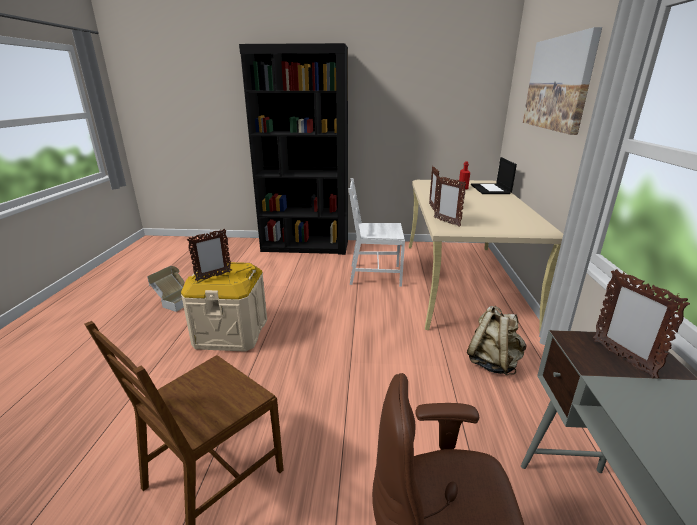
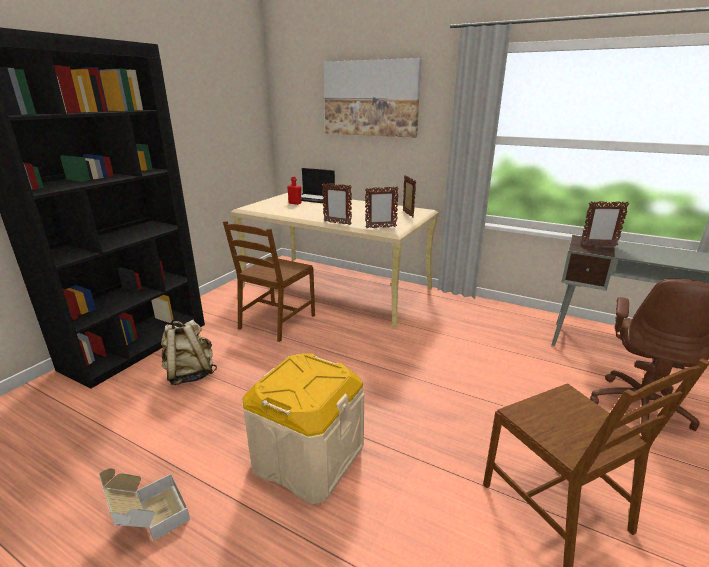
camera: 65 degrees left, 0 degrees up
(213, 276) = (311, 388): picture frame -> picture frame (407, 214)
(374, 275) = (276, 322): white chair -> brown chair
(493, 363) = (454, 317): beige backpack -> beige backpack (190, 374)

